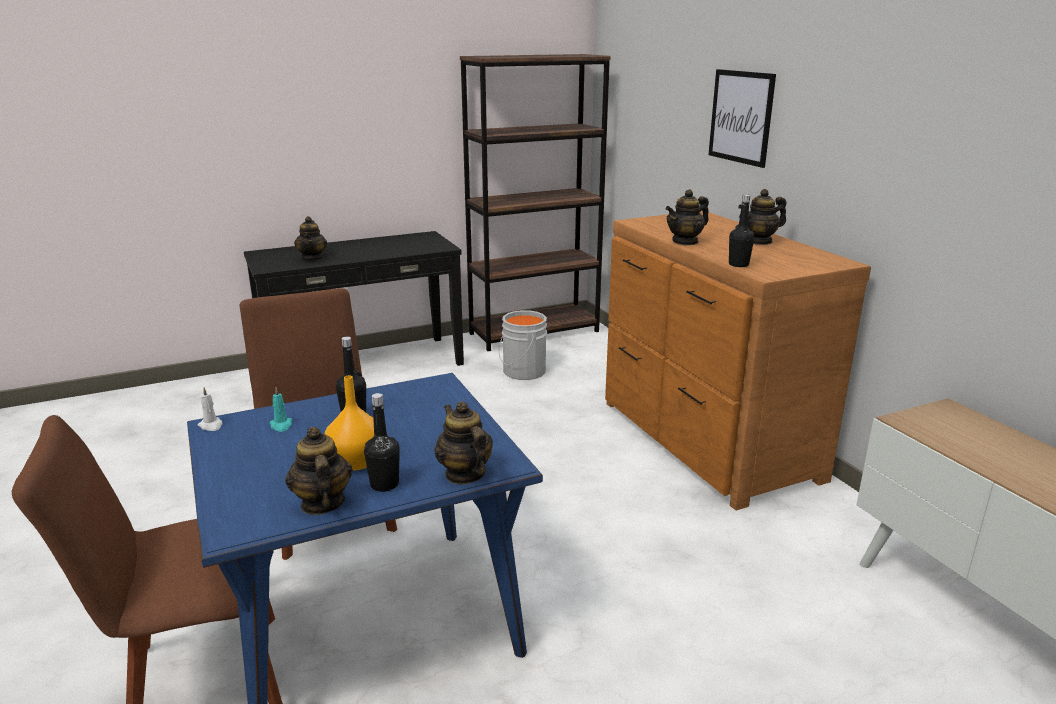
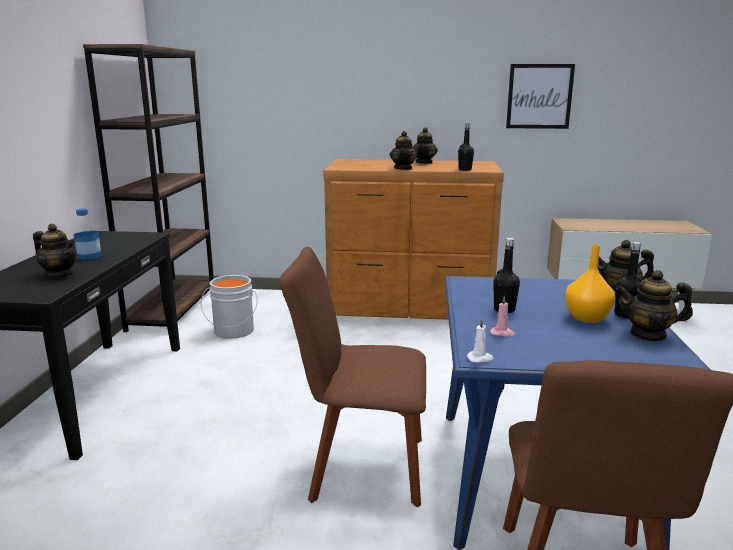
camera: 60 degrees left, 5 degrees down
(281, 425) = (502, 333): turquoise candle -> pink candle
(365, 251) = (89, 256): none -> bottle
(741, 117) = (359, 88): picture -> picture (539, 96)

